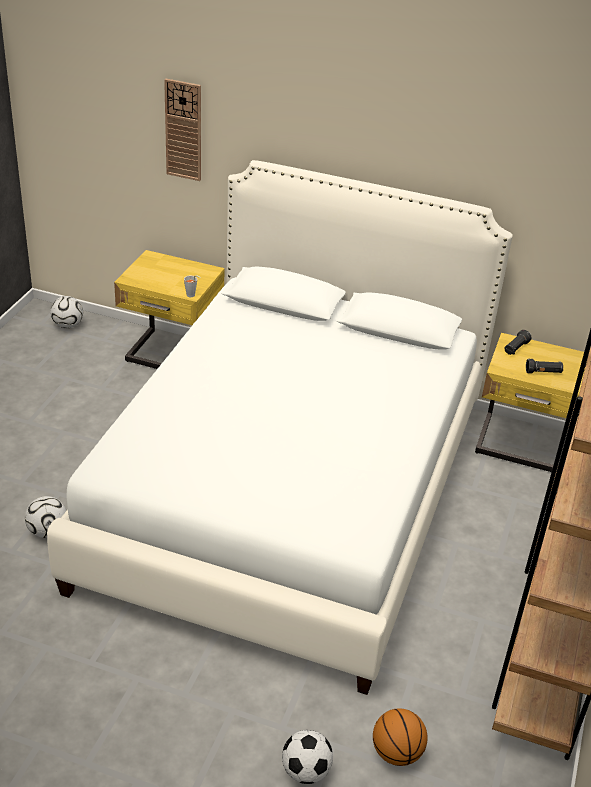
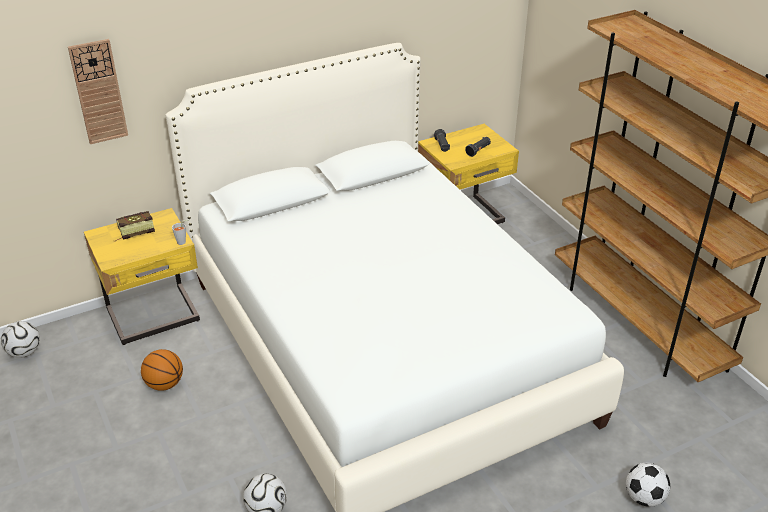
camera: 45 degrees left, 0 degrees up
(171, 269) = (132, 233): none -> book
(396, 753) = (664, 443): basketball -> basketball (165, 384)

